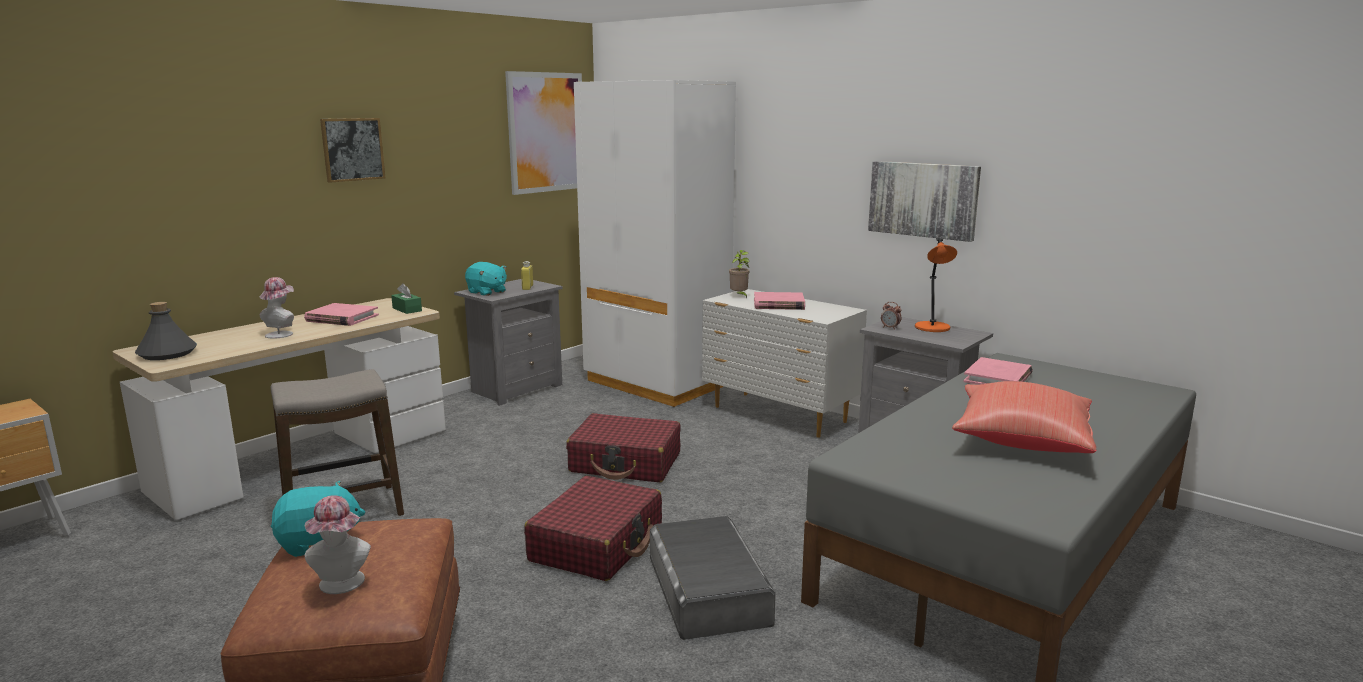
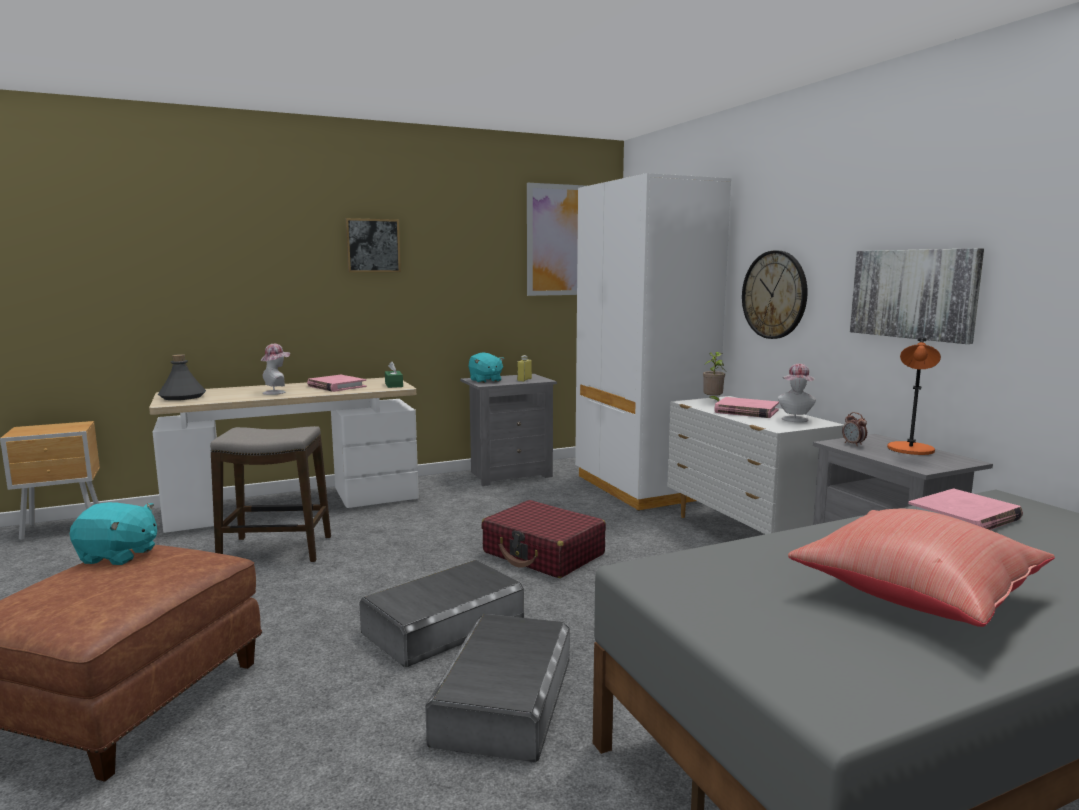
camera: 25 degrees right, 5 degrees down
(341, 585) = (73, 595): hat -> hat (795, 420)
(597, 544) = (443, 624): red suitcase -> grey storage box
(788, 195) = (774, 295): none -> wall clock

